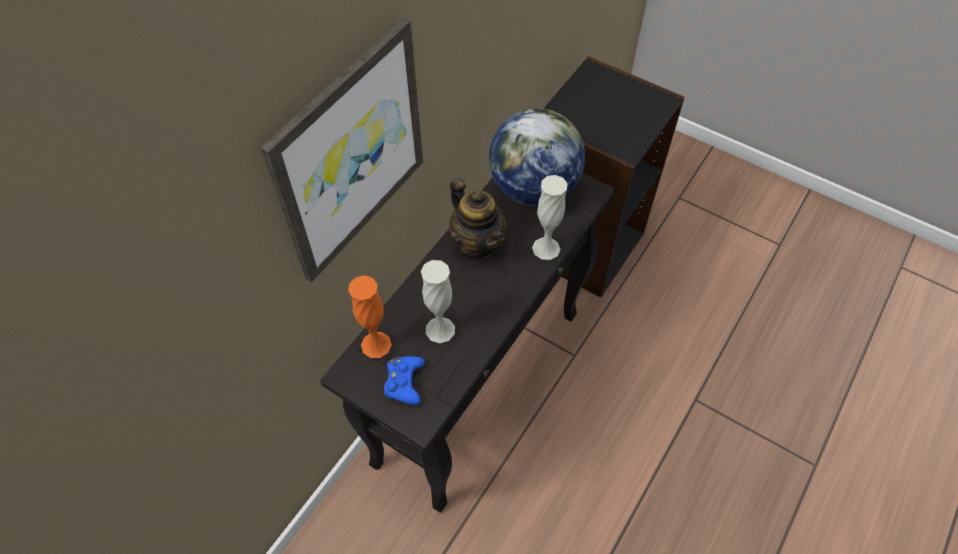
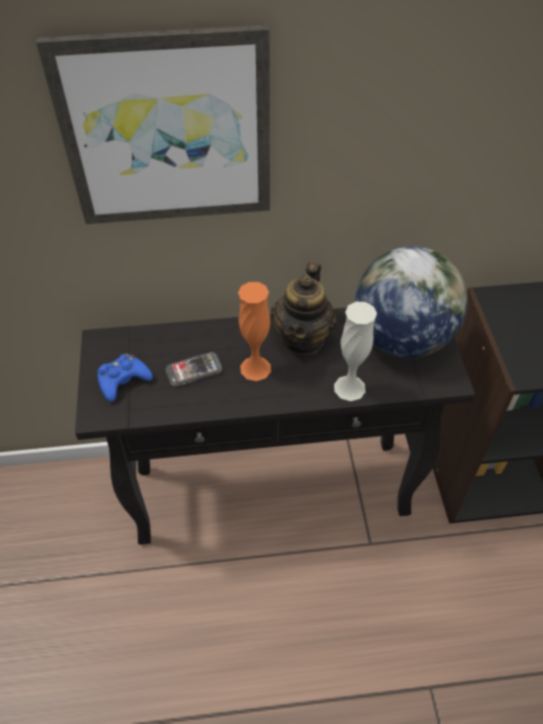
camera: 50 degrees right, 5 degrees down
(376, 344) = (142, 340): orange vase -> orange vase (255, 368)
(440, 329) = (194, 370): white vase -> phone

